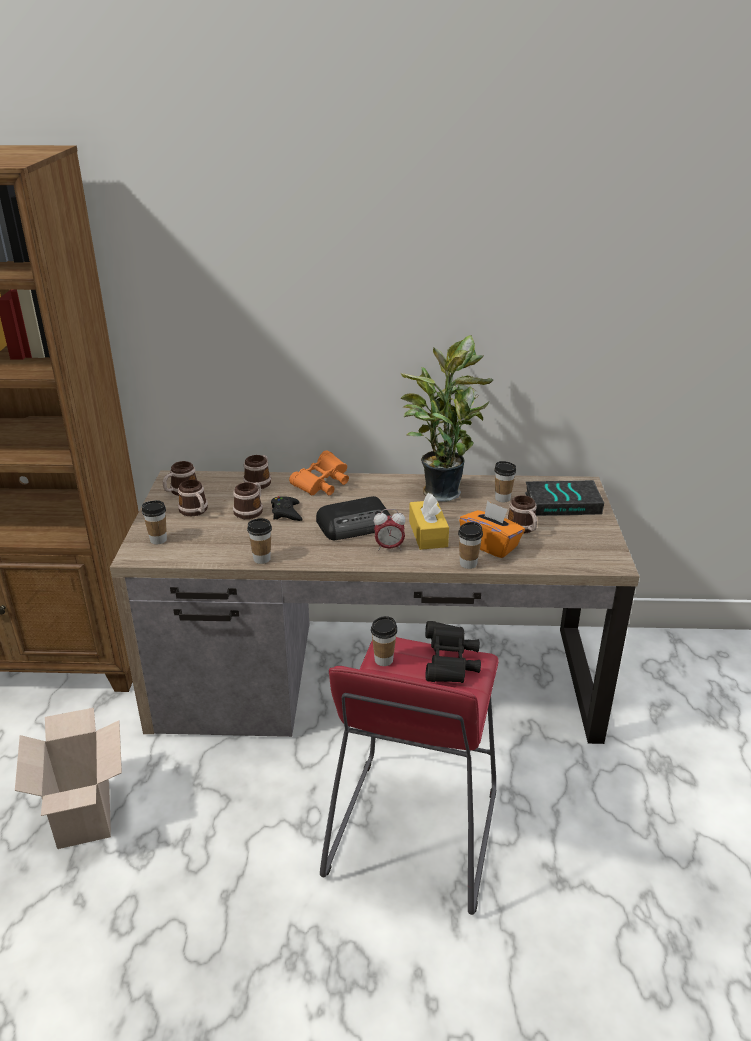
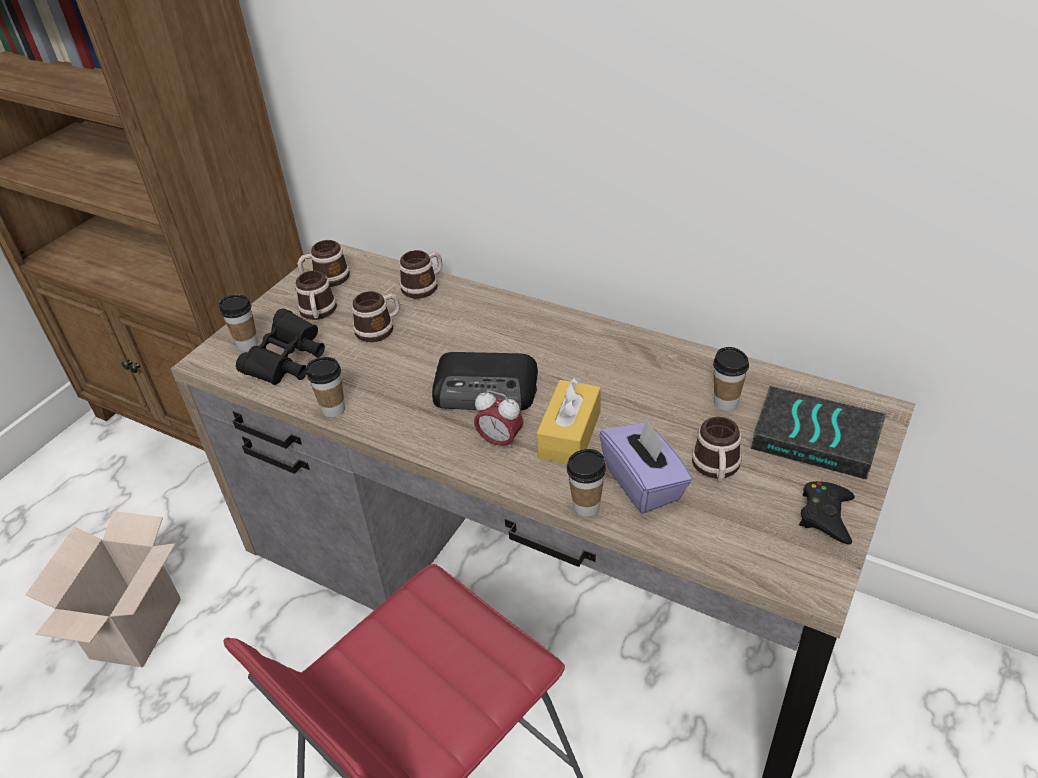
camera: 30 degrees right, 10 degrees up
(286, 513) = (417, 344): black game controller -> black game controller (826, 515)
(322, 485) = (494, 312): orange binoculars -> none
(383, 660) = (401, 613): cup -> none
(441, 491) = (644, 364): potted plant -> none
(450, 664) = (480, 657): black binoculars -> black binoculars (287, 363)
(490, 545) = (644, 483): orange tissue box -> purple tissue box

